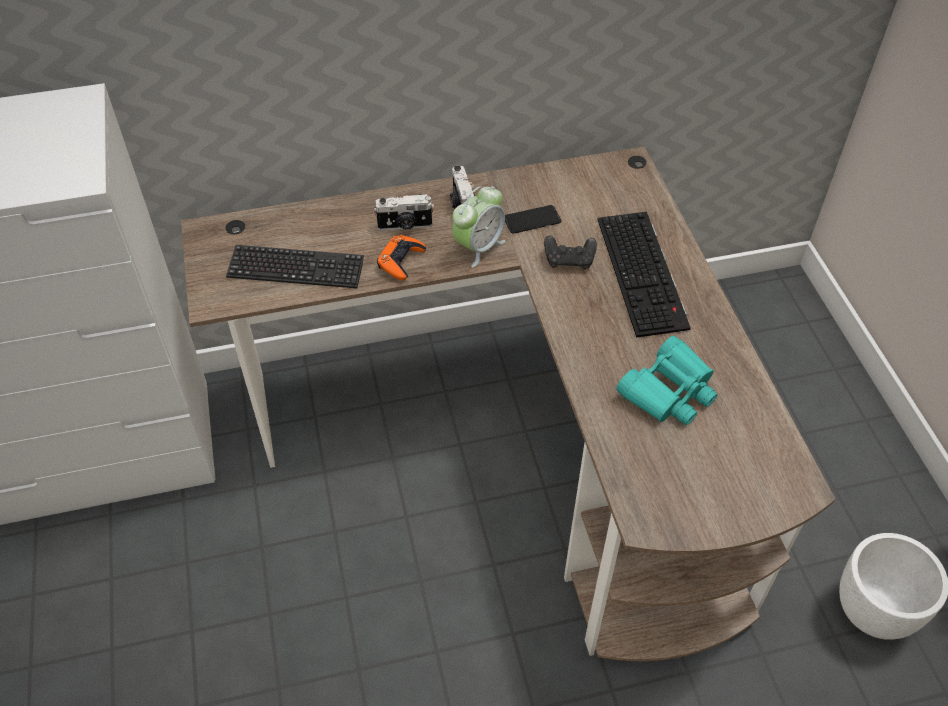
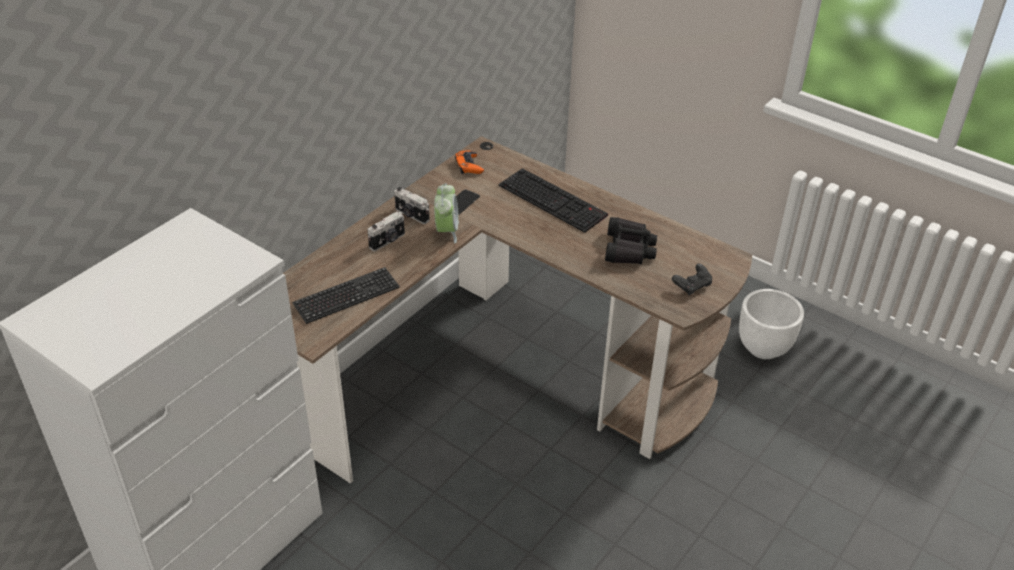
camera: 40 degrees left, 10 degrees down
(401, 261) = (408, 260): orange game controller -> orange game controller (469, 166)
(569, 260) = (506, 213): black game controller -> black game controller (692, 286)
(668, 392) = (629, 249): turquoise binoculars -> black binoculars

